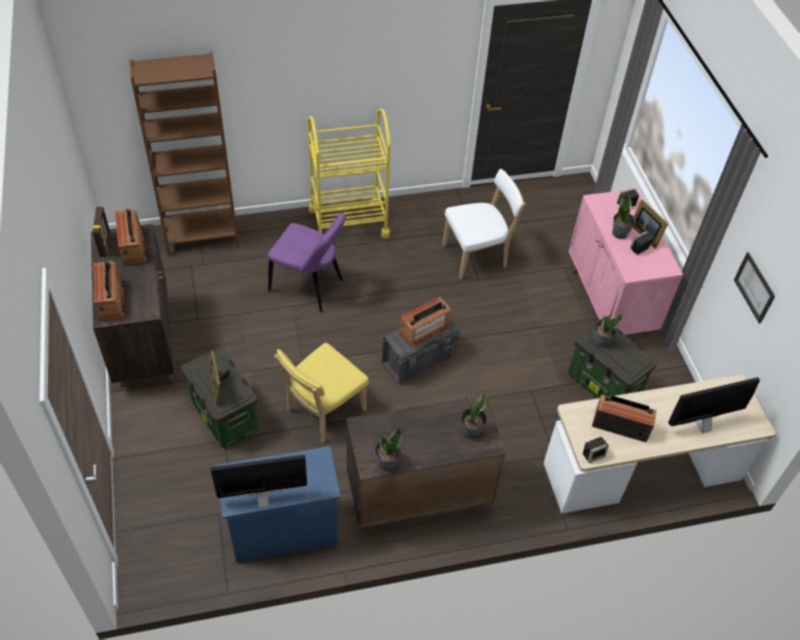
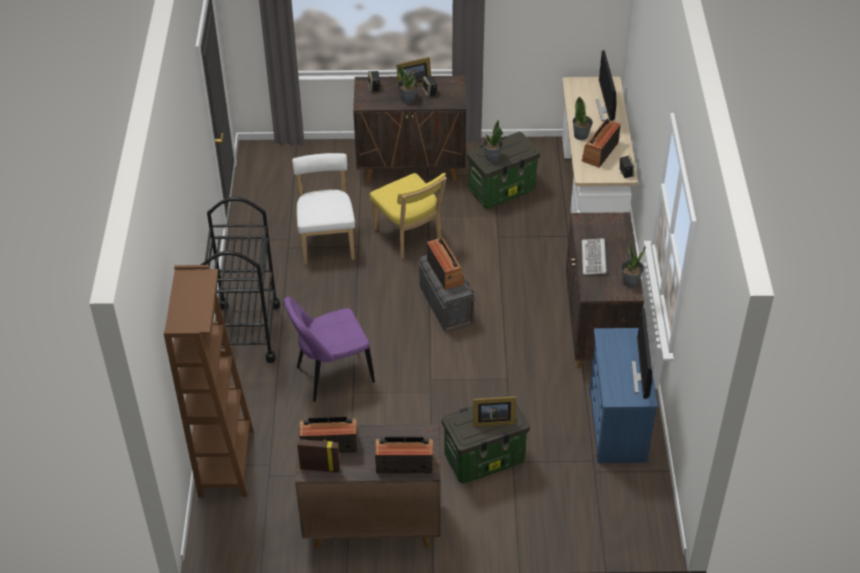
camera: 75 degrees left, 5 degrees down
(309, 287) = (331, 376): purple chair -> purple chair turned 150 degrees counterclockwise
(323, 412) = (493, 383): yellow chair -> yellow chair (409, 237)
(348, 222) = (246, 332): yellow cart -> black cart
(417, 424) = (594, 258): none -> keyboard
(471, 431) = (605, 227): potted plant -> potted plant (581, 135)
(609, 303) = (412, 166): pink cabinet -> brown cabinet
(754, 287) = (529, 21): picture -> none

